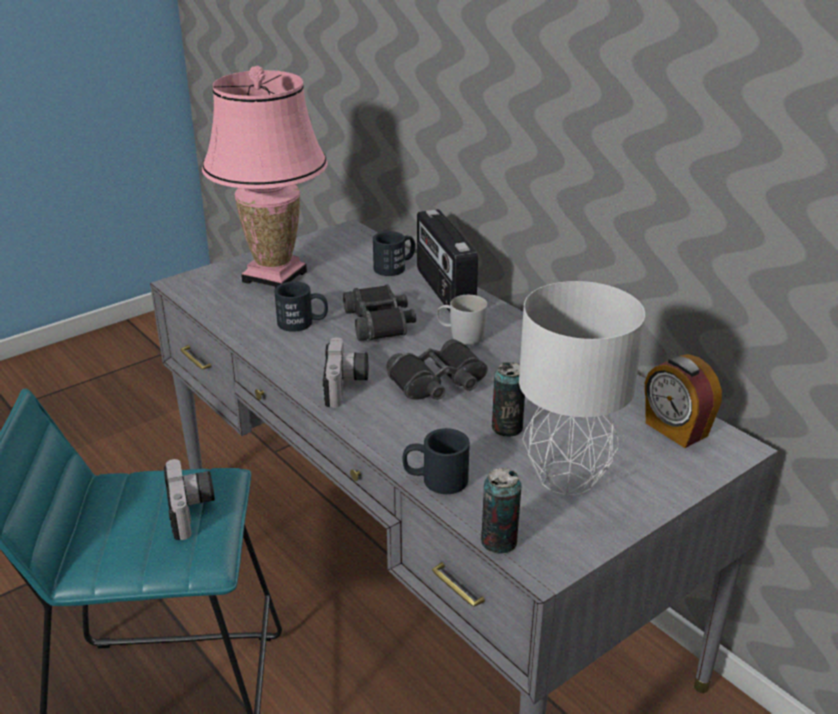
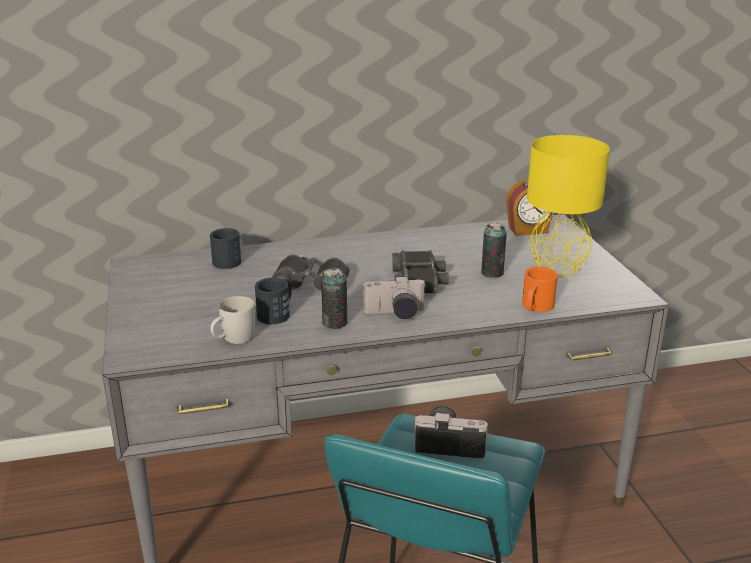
camera: 65 degrees left, 5 degrees down
(274, 276) = (176, 310): pink table lamp -> none
(347, 386) = (395, 314): camera -> camera turned 150 degrees clockwise
(435, 479) = (535, 307): black mug -> orange mug
(444, 291) = (289, 251): radio -> none
(460, 336) = (362, 260): white mug -> white mug (233, 339)
(499, 541) = (610, 303): can -> can (335, 323)
(568, 479) = (559, 269): grey table lamp -> yellow table lamp

